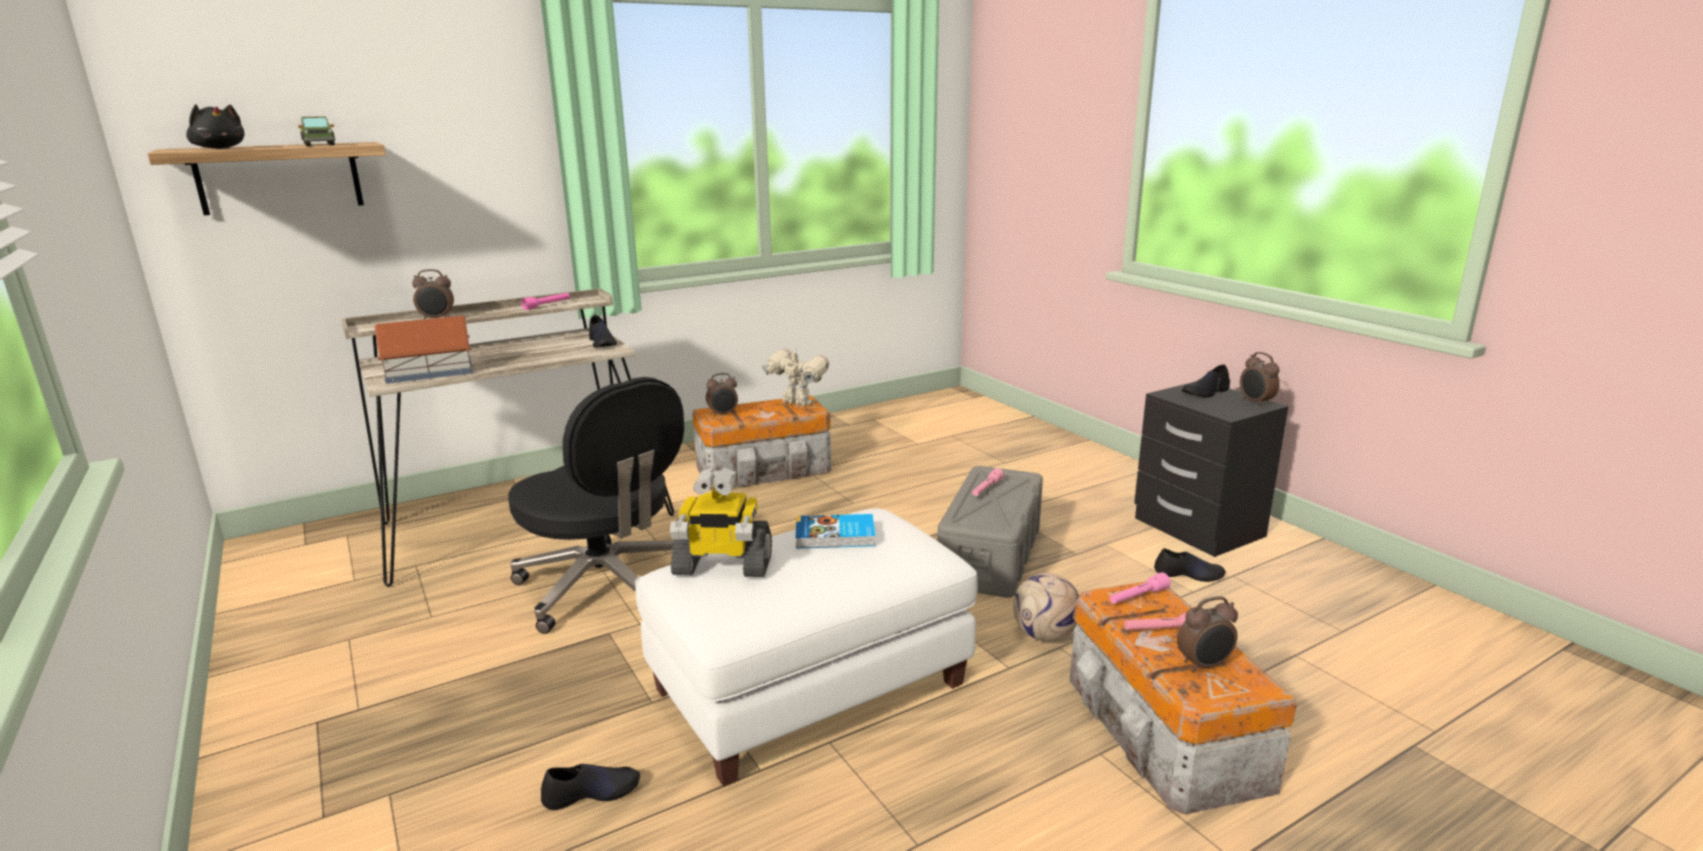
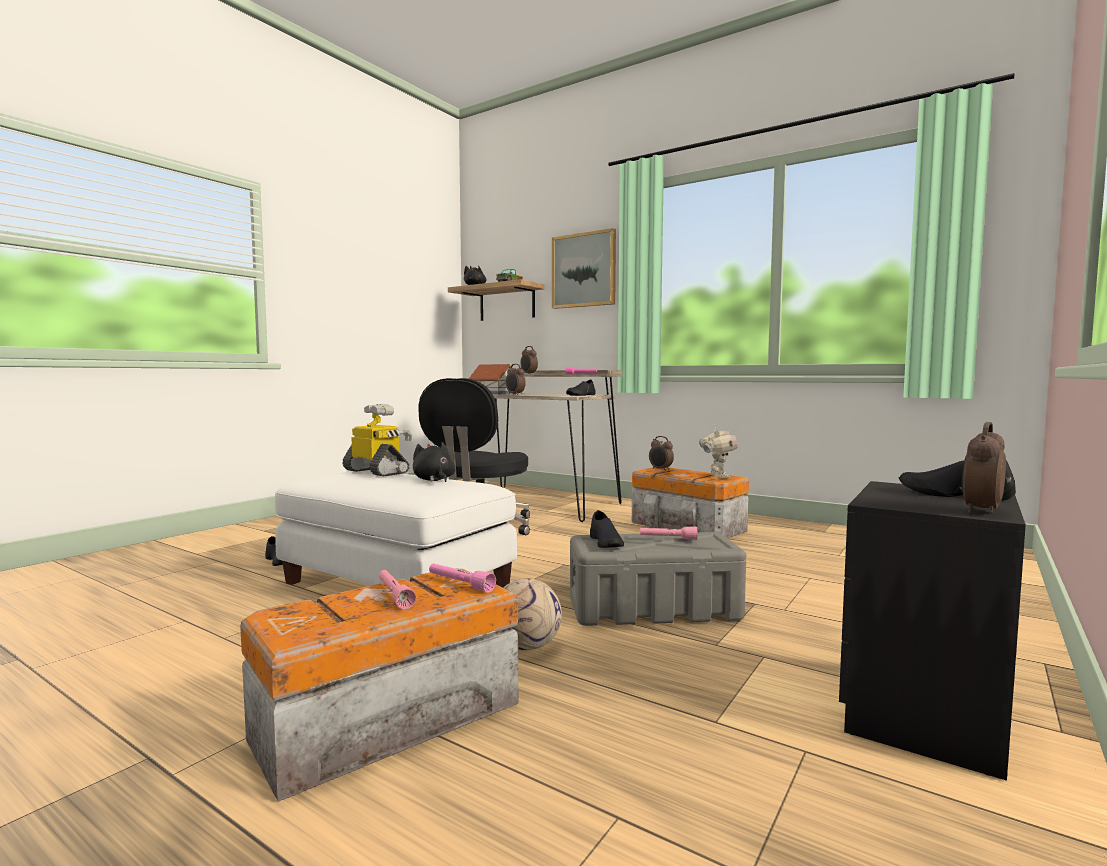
camera: 65 degrees right, 15 degrees down
(465, 121) = (584, 270): none -> picture
(722, 566) = (377, 472): toy robot -> toy robot turned 150 degrees clockwise
(835, 536) = (434, 480): book -> black plush toy
(1188, 574) = (760, 715): black shoe -> black shoe (606, 542)
(1204, 665) = (328, 614): alarm clock -> alarm clock (515, 394)

